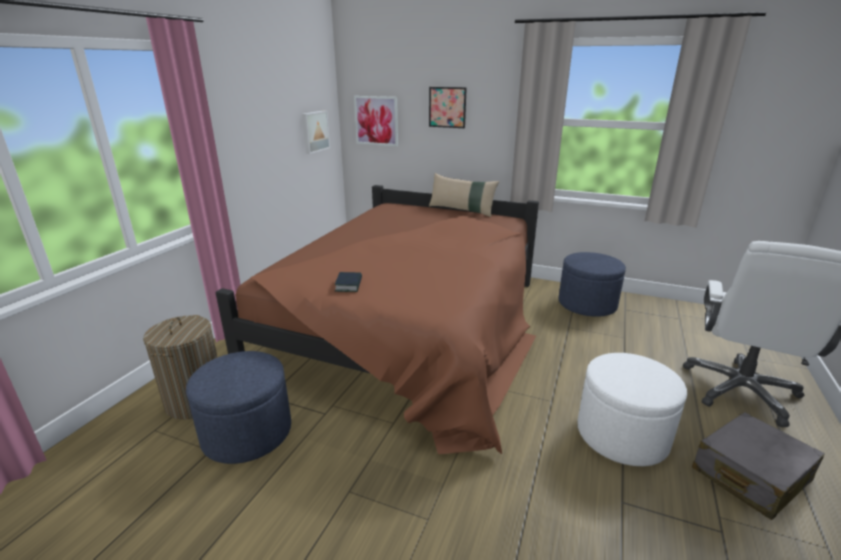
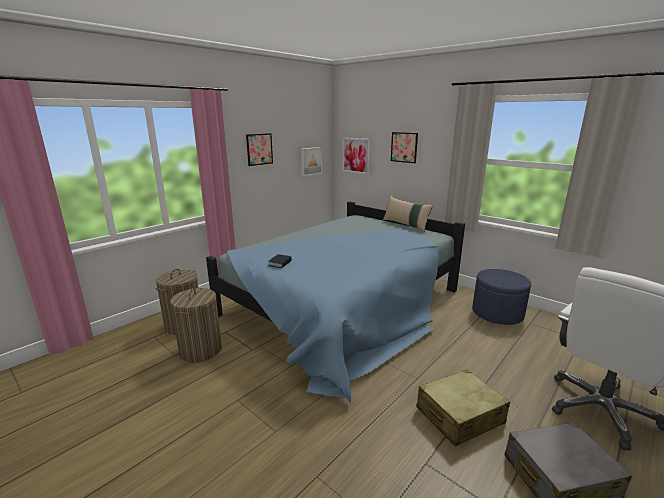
camera: 20 degrees right, 5 degrees down
(247, 432) = (201, 350): blue ottoman -> laundry basket
(251, 117) = (259, 149): none -> picture
(412, 327) = (344, 306): brown bed -> blue bed
(622, 435) = (459, 416): white ottoman -> beige suitcase

